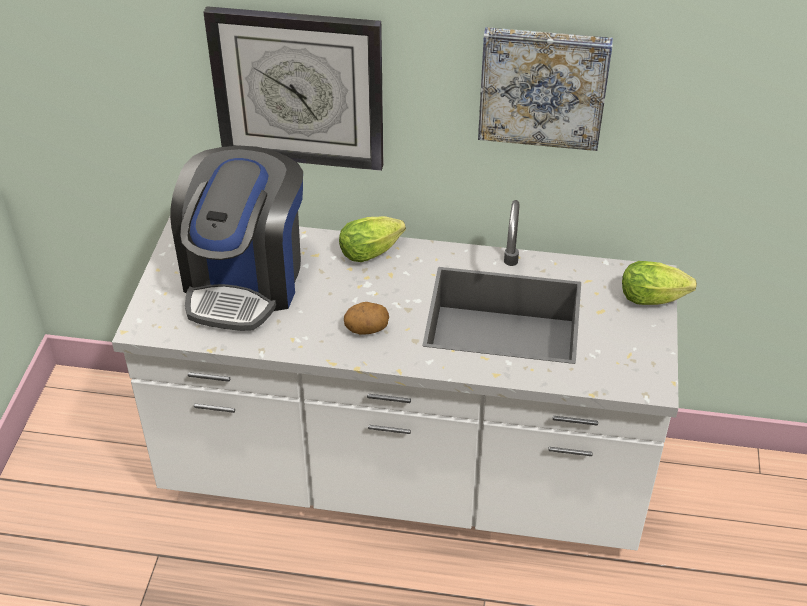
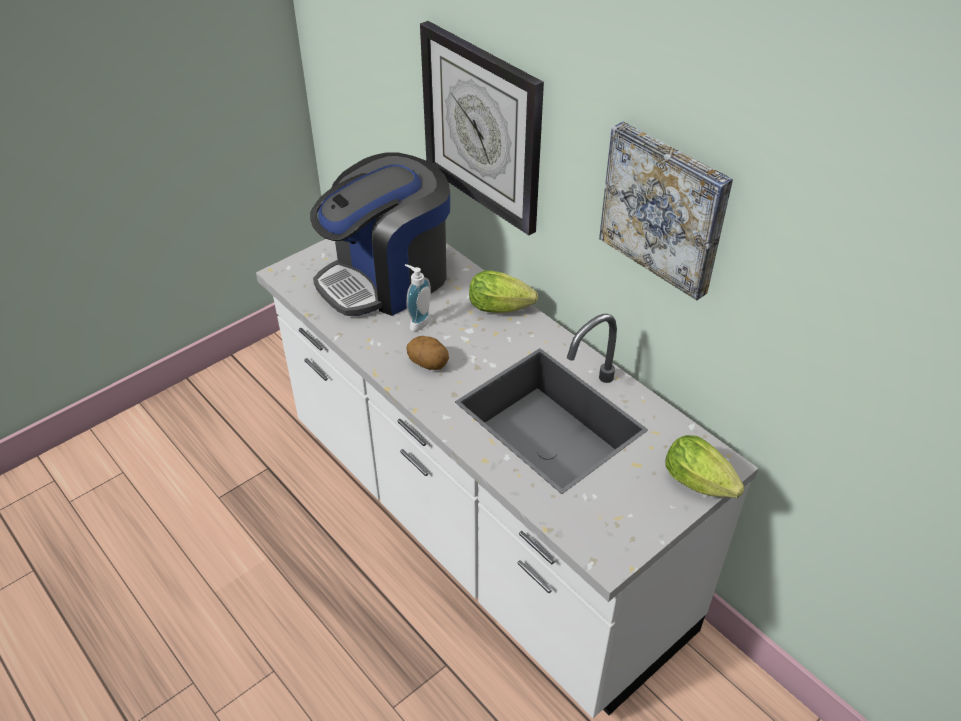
camera: 40 degrees right, 0 degrees up
(316, 301) = (417, 322): none -> soap dispenser

